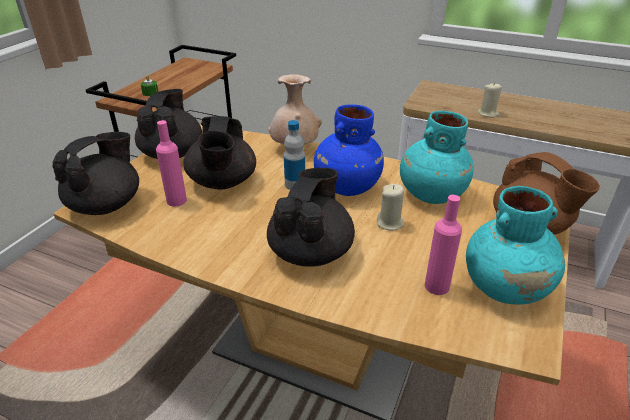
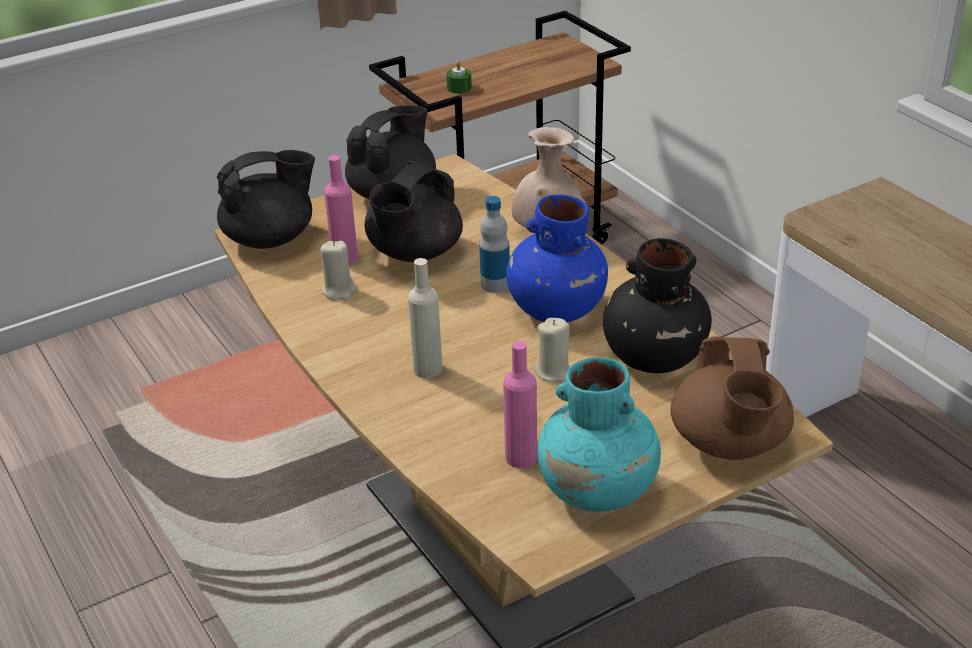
camera: 35 degrees right, 0 degrees up
(311, 252) = (427, 369): black teapot -> beige bottle
(431, 194) = (653, 356): turquoise vase -> black vase
(488, 113) = (908, 269): beige candle -> beige candle (339, 291)

